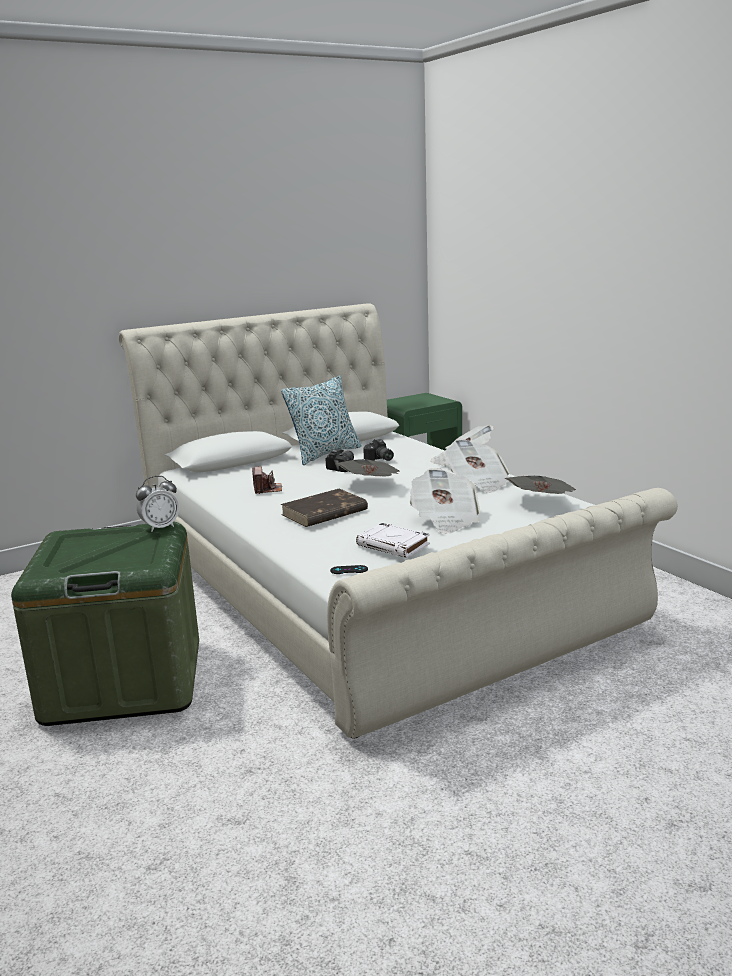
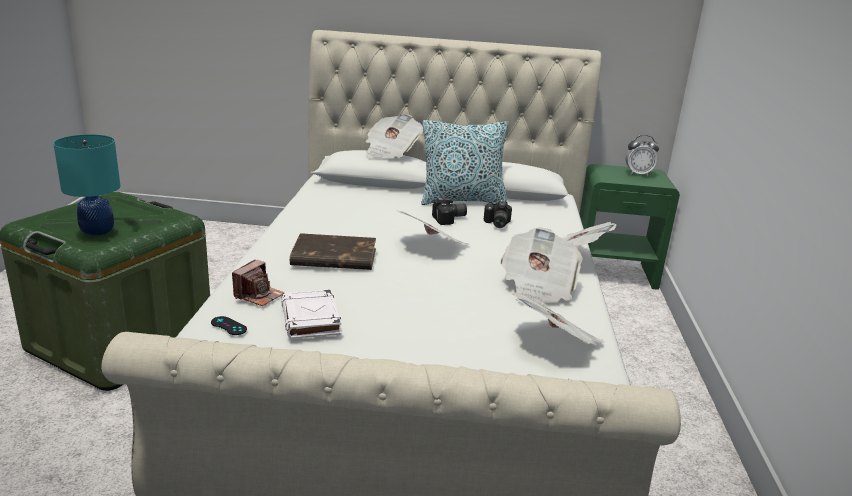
camera: 35 degrees right, 5 degrees up
(123, 558) = (96, 232): none -> turquoise table lamp
(160, 527) = (172, 217): alarm clock -> alarm clock (638, 174)
(267, 489) = (347, 216): camera -> camera (259, 295)
(445, 519) = (420, 314): newspaper -> newspaper (390, 152)

